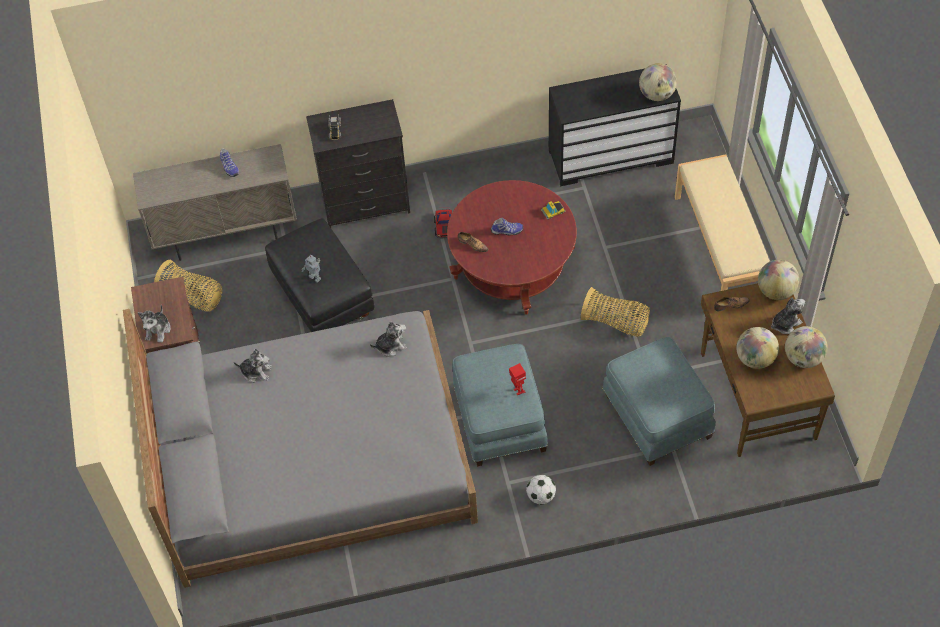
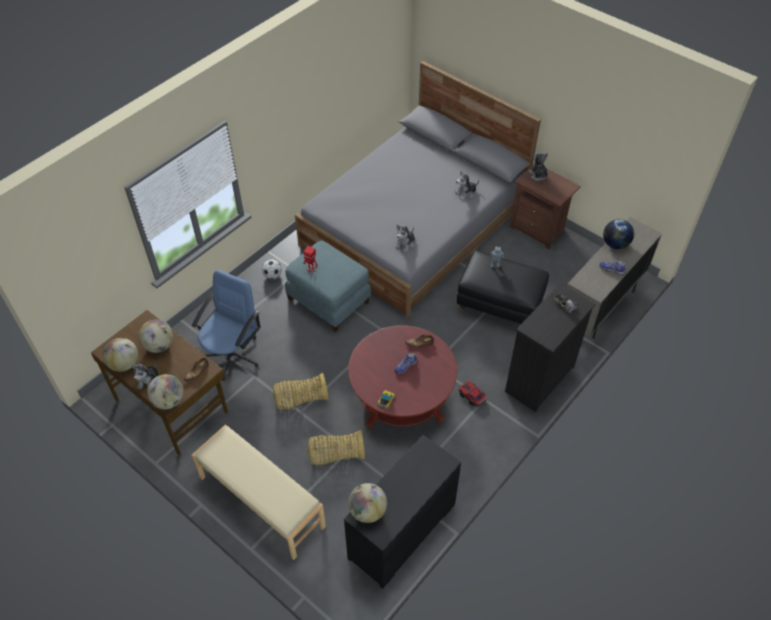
camera: 140 degrees right, 5 degrees down
(192, 189) = (615, 244): none -> globe
(193, 296) = (573, 263): basket -> basket (336, 455)
(656, 417) = (232, 354): blue ottoman -> blue office chair

